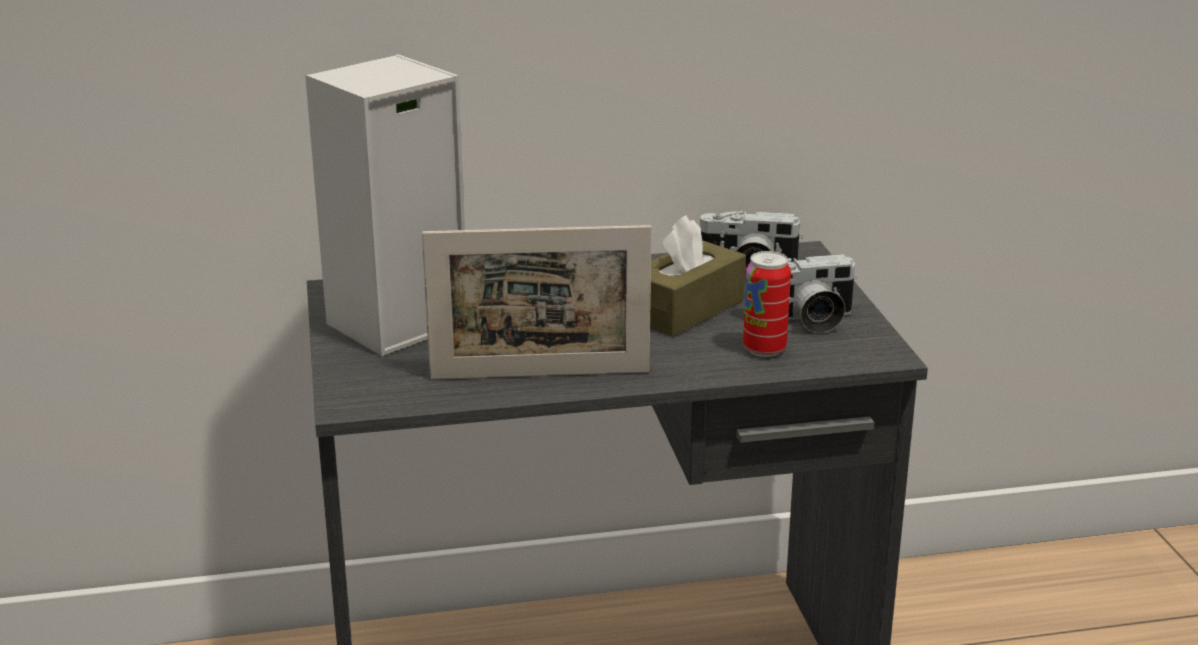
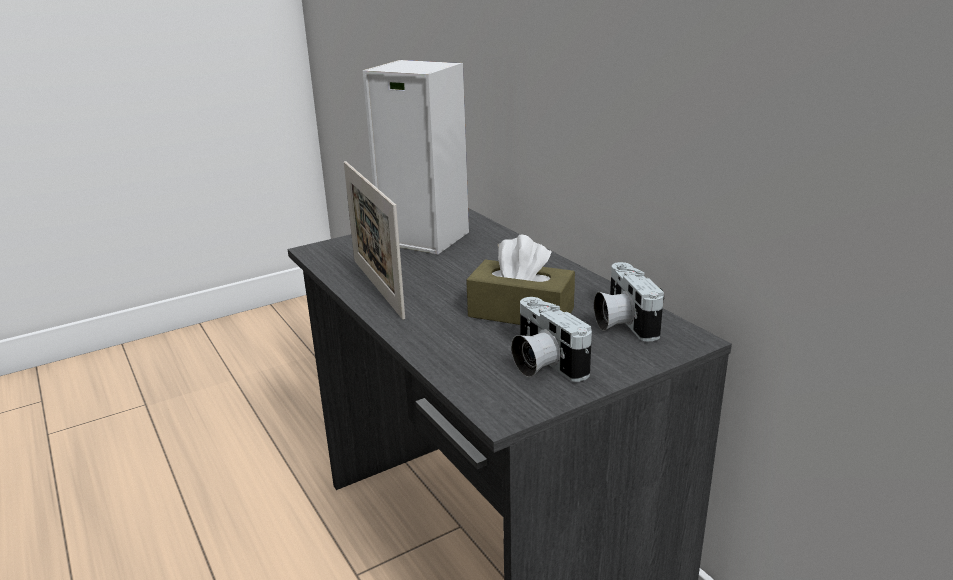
camera: 70 degrees right, 0 degrees up
(764, 349) = (471, 355): can -> none

